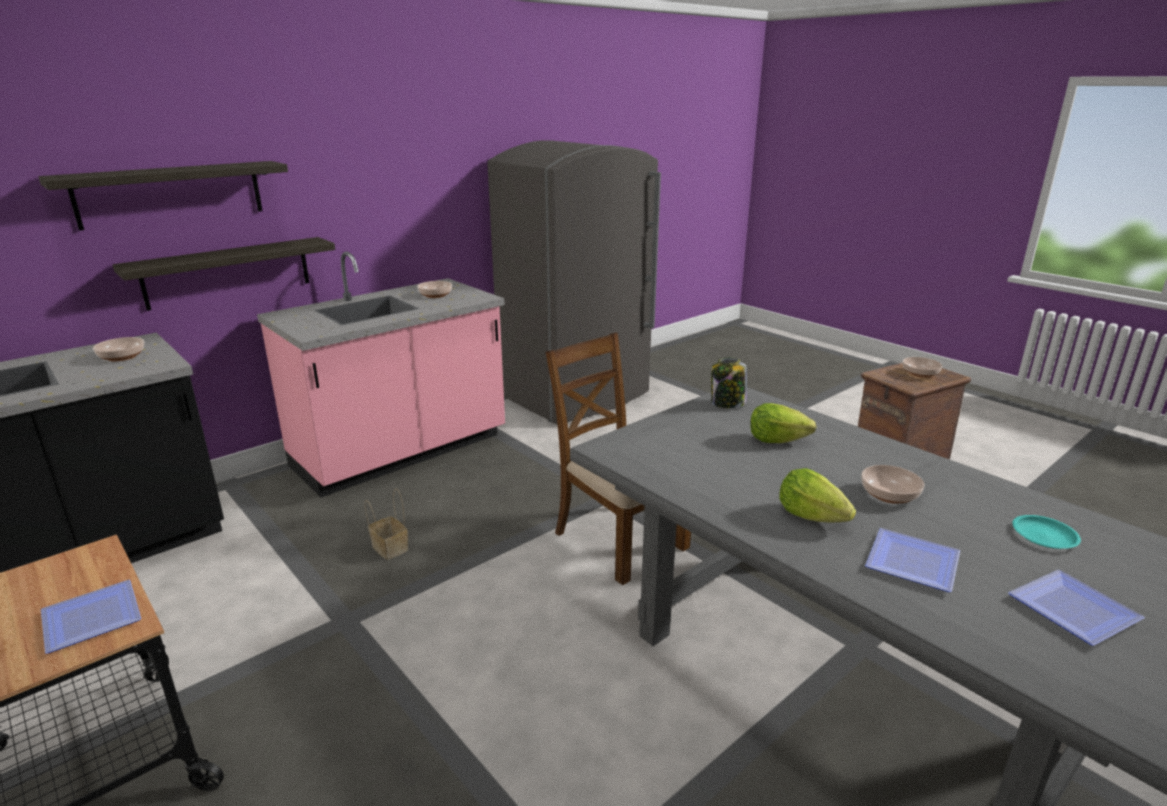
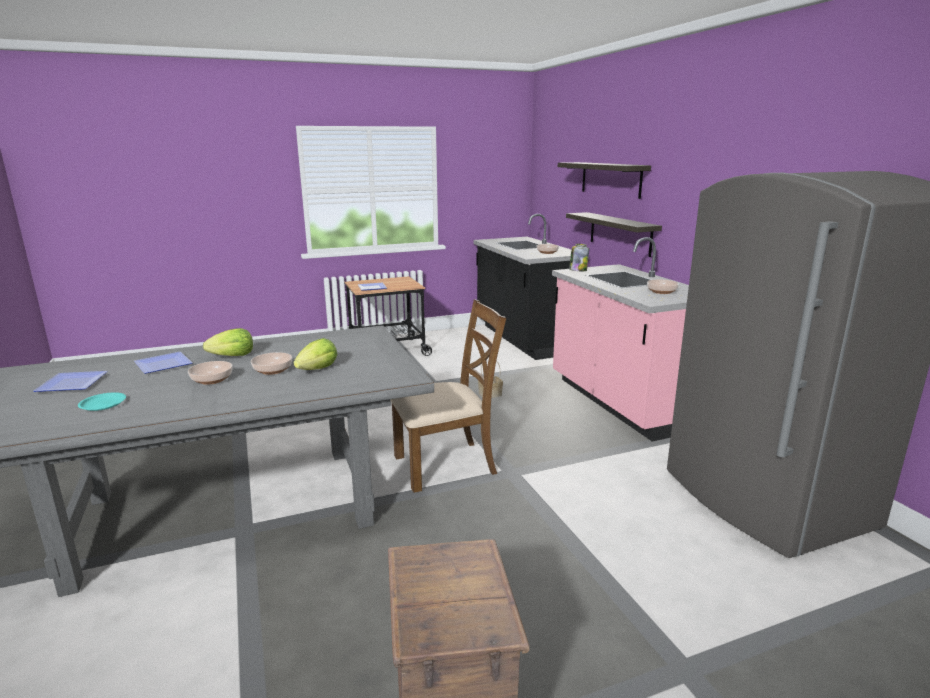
camera: 110 degrees right, 5 degrees down
(727, 403) = (393, 369): jar -> jar (578, 270)
(919, 373) = (451, 596): bowl -> bowl (273, 370)

